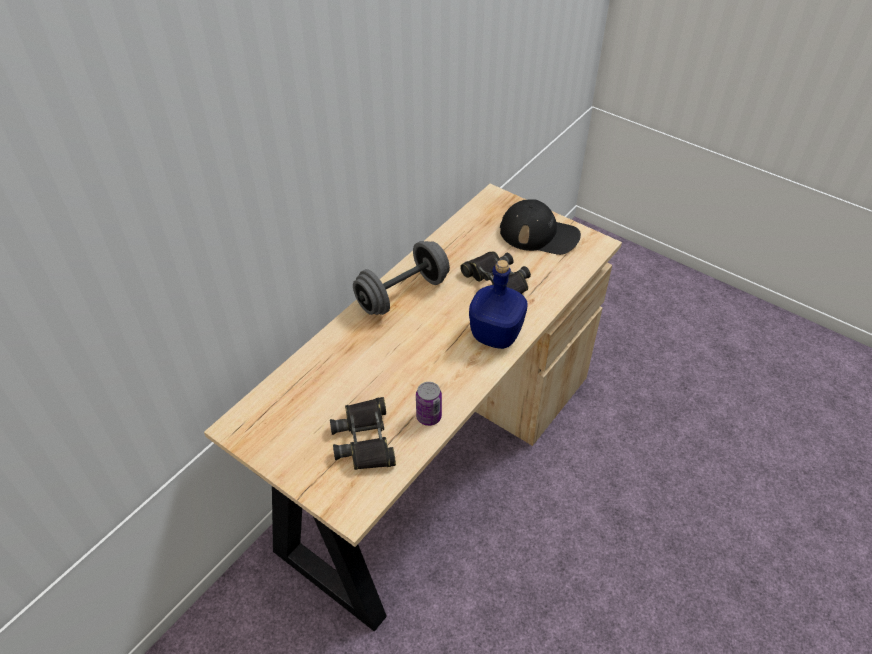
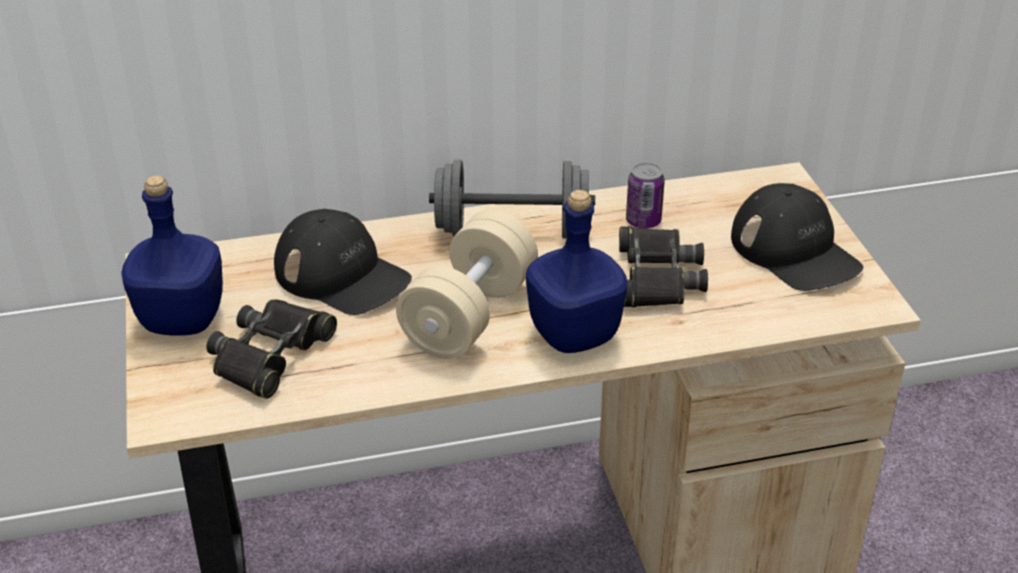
camera: 40 degrees right, 10 degrees down
(292, 449) = (184, 319): none -> blue bottle
(347, 370) = (342, 275): none -> black cap
(429, 416) = (372, 374): can -> can (643, 221)
(437, 354) = (470, 315): none -> beige dumbbell

